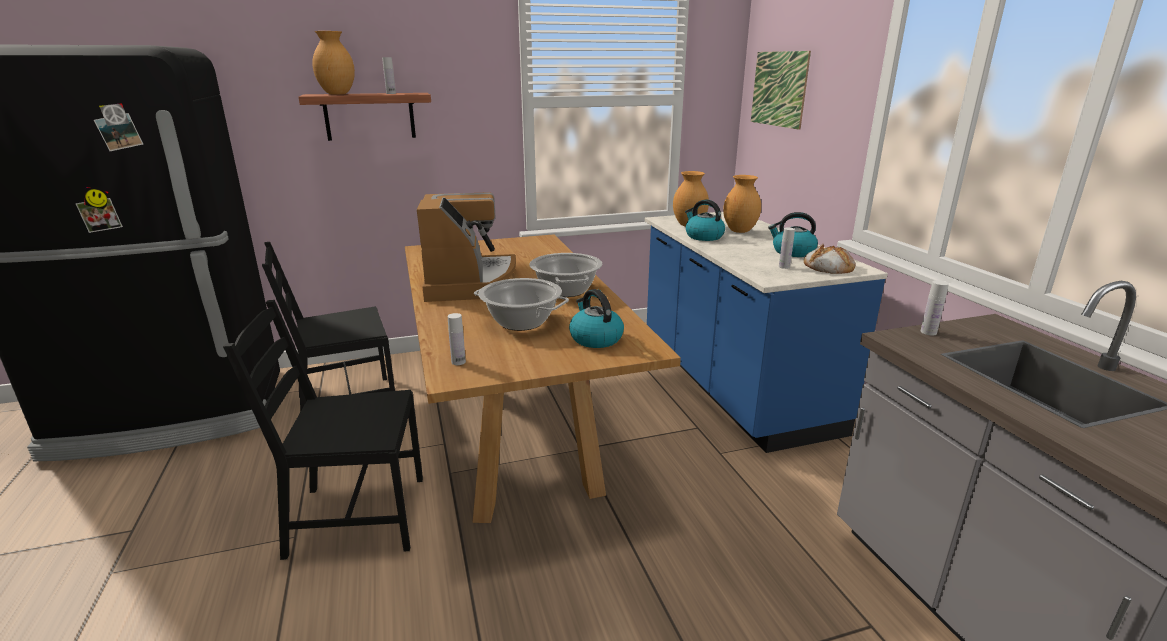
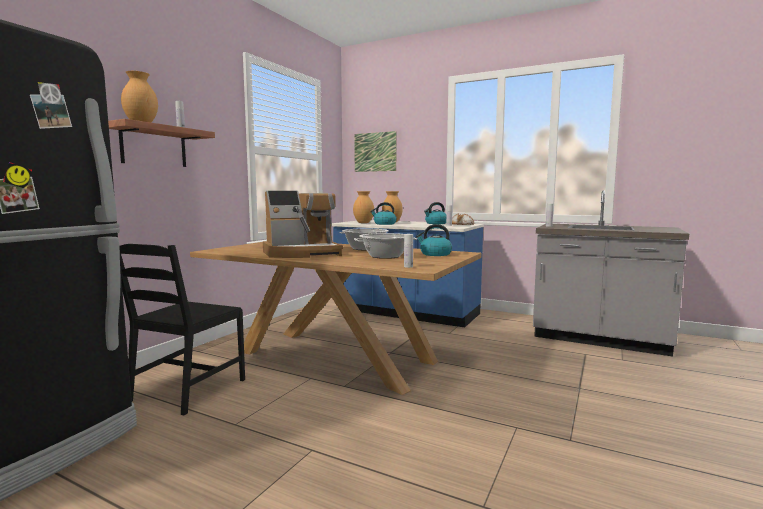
camera: 45 degrees left, 15 degrees down
(356, 517) = (332, 424): black chair -> none
(469, 282) = (302, 253): coffee machine -> coffee machine turned 120 degrees clockwise

